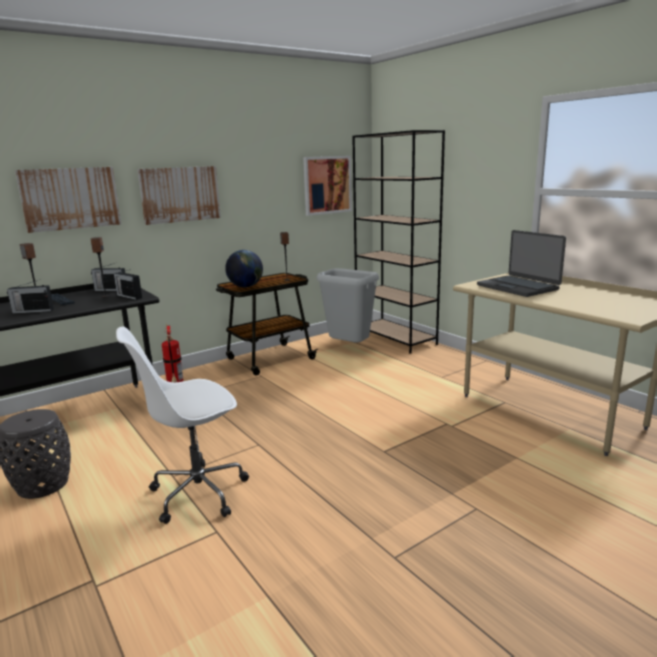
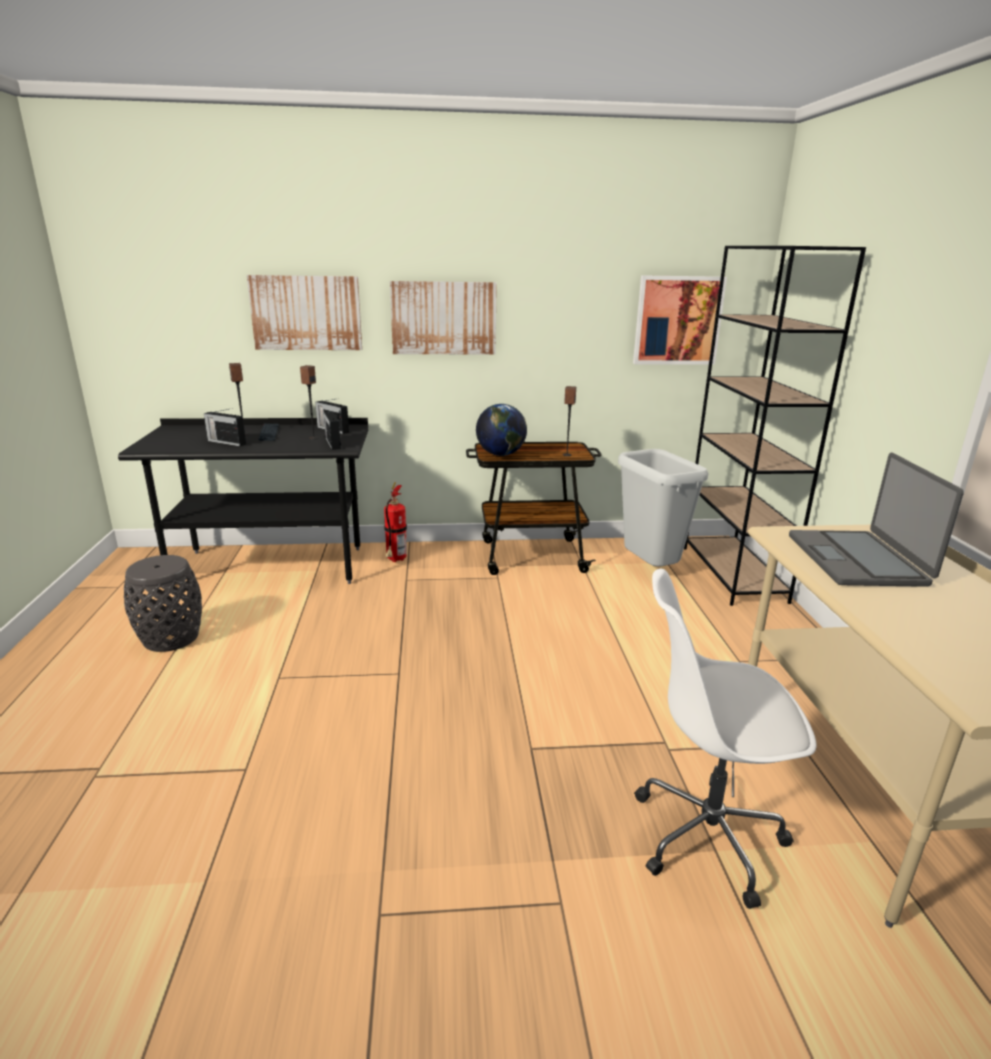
camera: 30 degrees right, 5 degrees up
(196, 494) = (275, 711): white office chair -> white office chair (703, 837)

